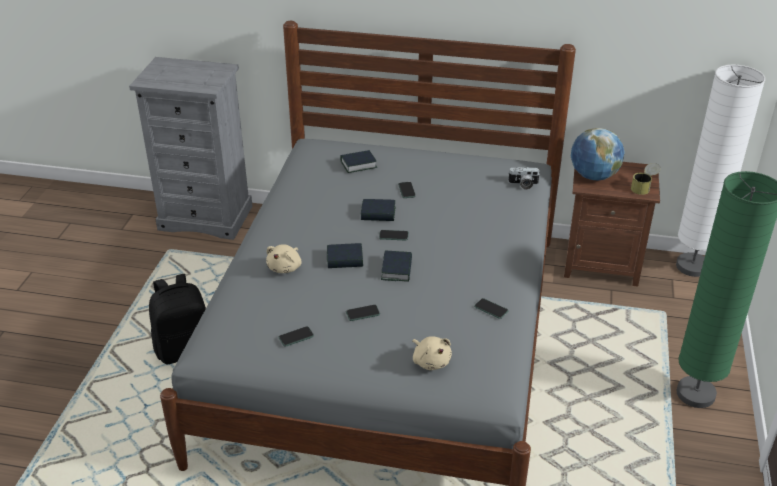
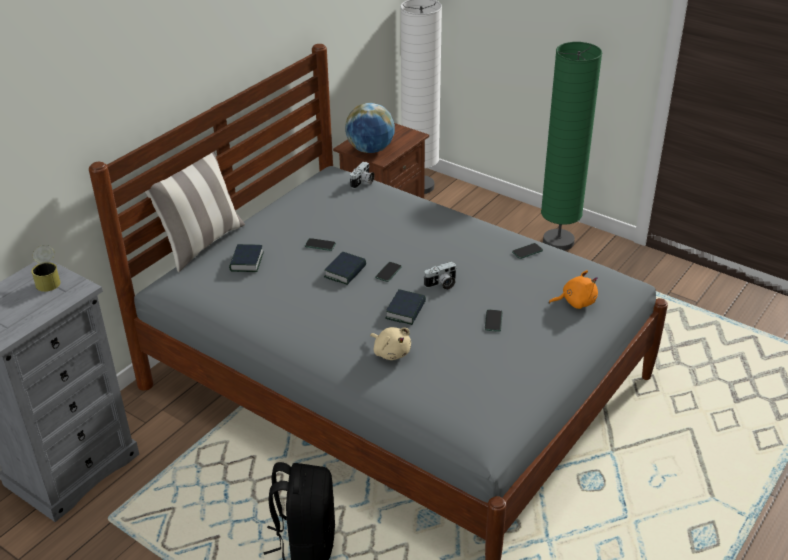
camera: 65 degrees left, 0 degrees up
(296, 337) = (504, 370): phone -> none
(372, 139) = (201, 243): none -> pillow
(397, 269) = (442, 284): book -> camera
(430, 361) = (576, 302): beige plush toy -> orange plush toy
(644, 187) = (406, 134): can -> can (48, 279)

